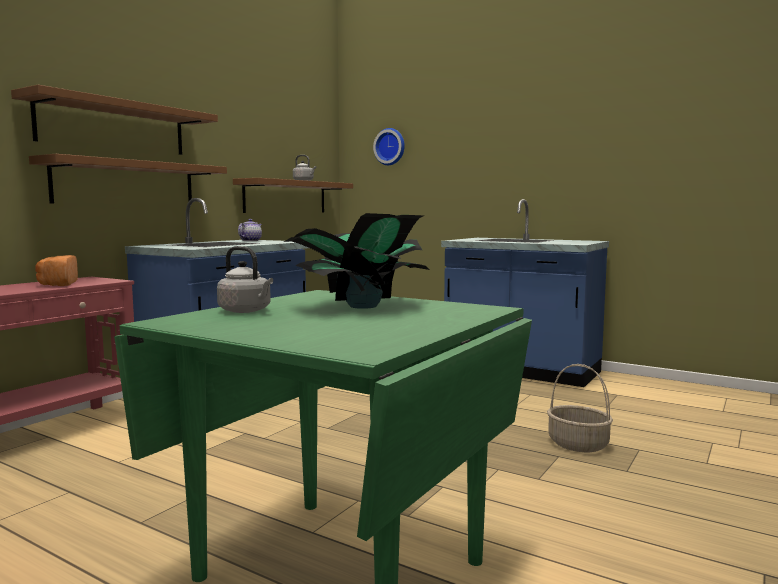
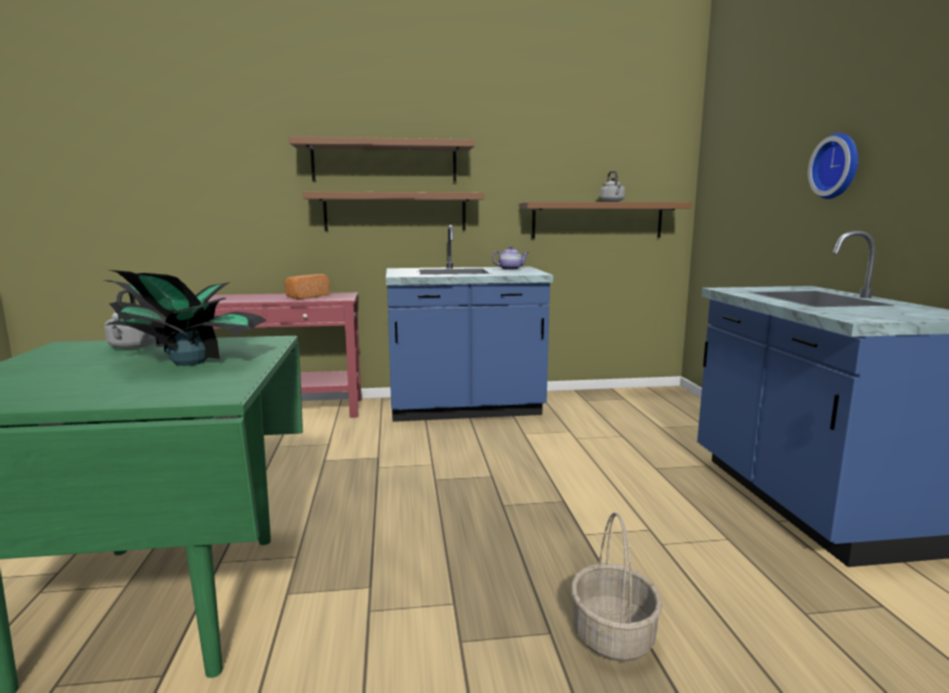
camera: 50 degrees right, 5 degrees up
(390, 147) = (740, 151): wall clock -> wall clock (838, 166)

